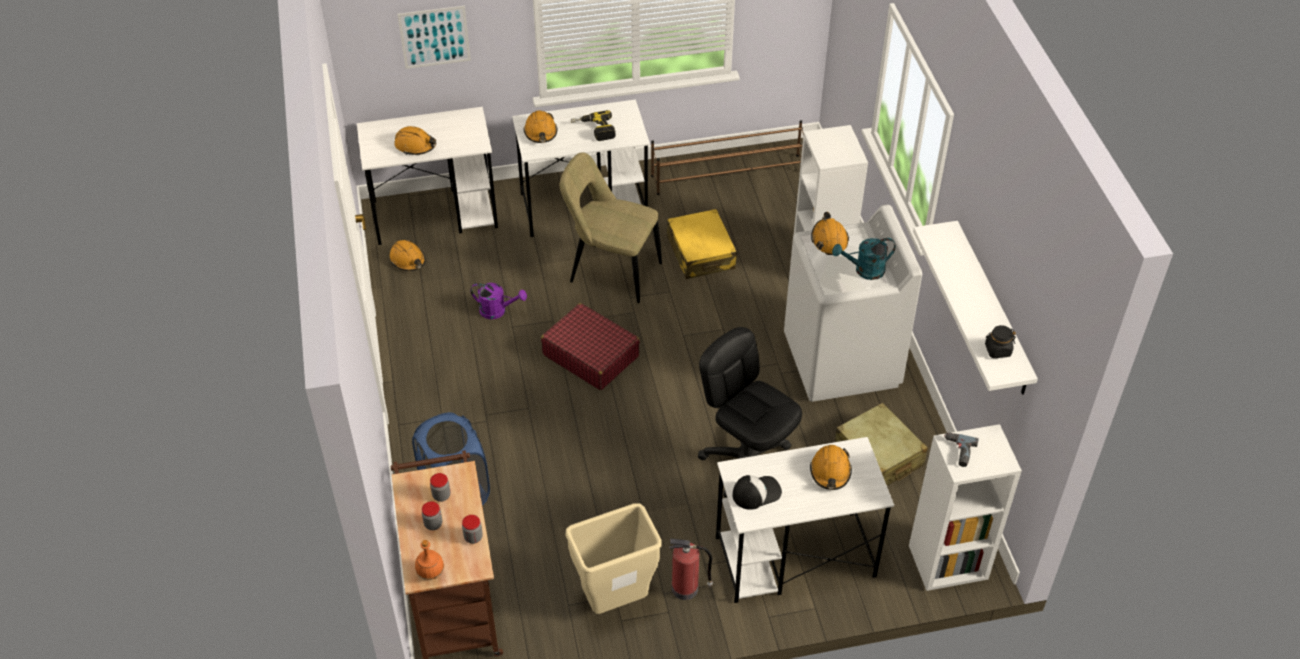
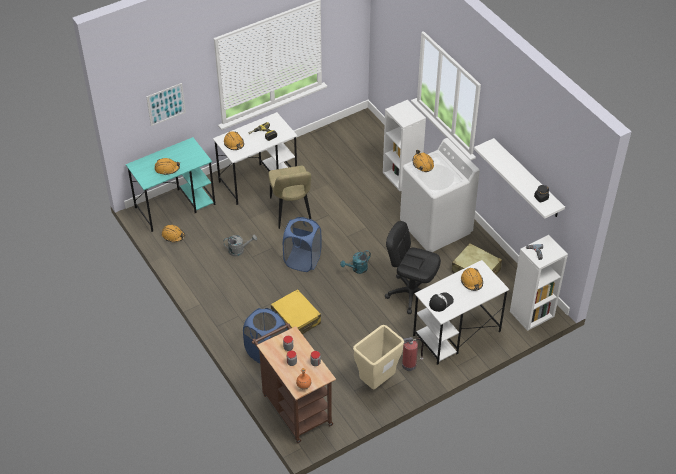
camera: 20 degrees left, 0 degrees up
(436, 214) = (175, 205): white desk -> turquoise desk
(497, 311) = (239, 250): purple watering can -> grey watering can
(590, 355) = (302, 260): red suitcase -> blue laundry basket
(611, 272) = (291, 212): beige chair -> beige chair turned 105 degrees counterclockwise
(700, 253) = (335, 189): yellow suitcase -> yellow suitcase (295, 319)
(729, 175) = (330, 141): brown shoe rack -> none
(864, 270) = (447, 175): turquoise watering can -> turquoise watering can (357, 269)

